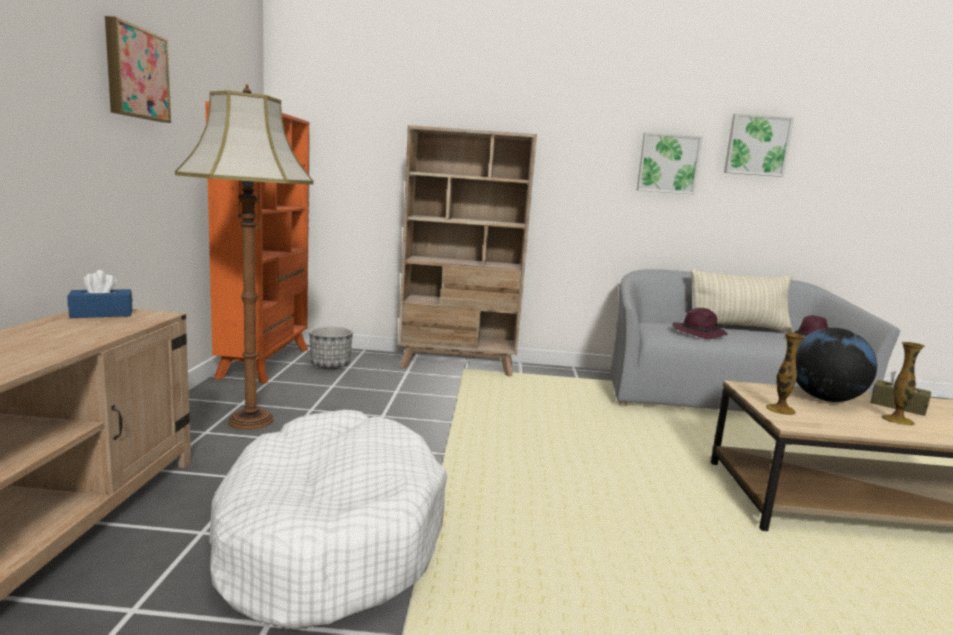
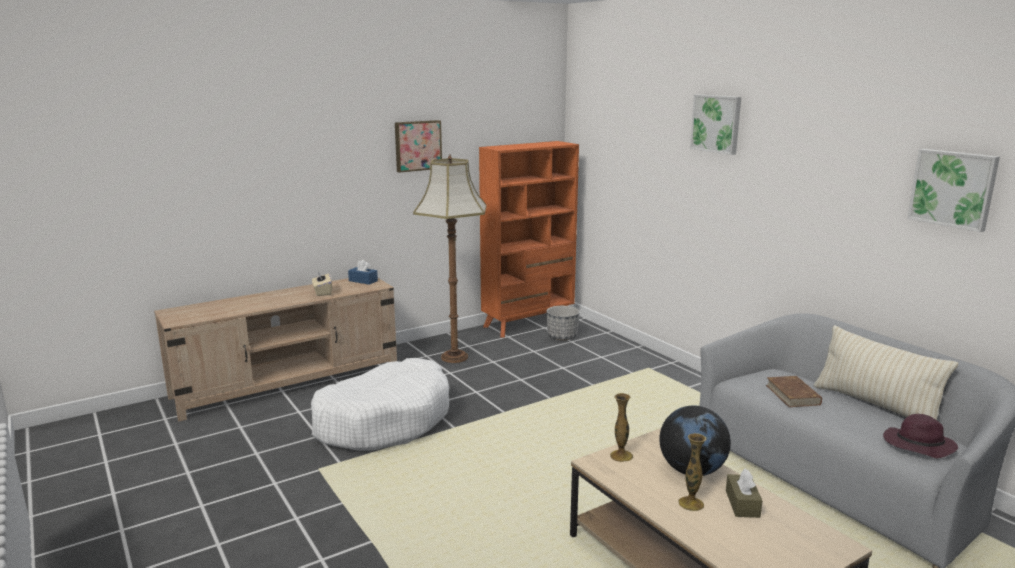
camera: 55 degrees right, 5 degrees up
(58, 339) = (322, 292): none -> beige tissue box
(458, 366) = (650, 364): beige bookcase -> none
(668, 163) = (849, 201): picture -> picture (716, 123)
(699, 333) = (793, 395): purple hat -> brown book

